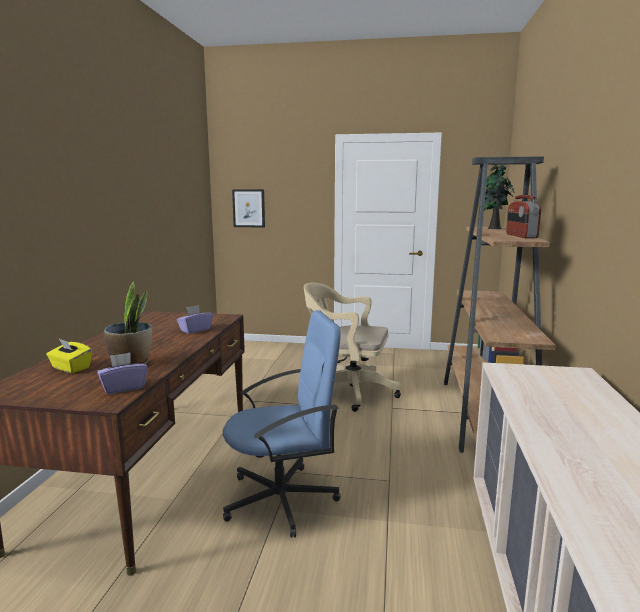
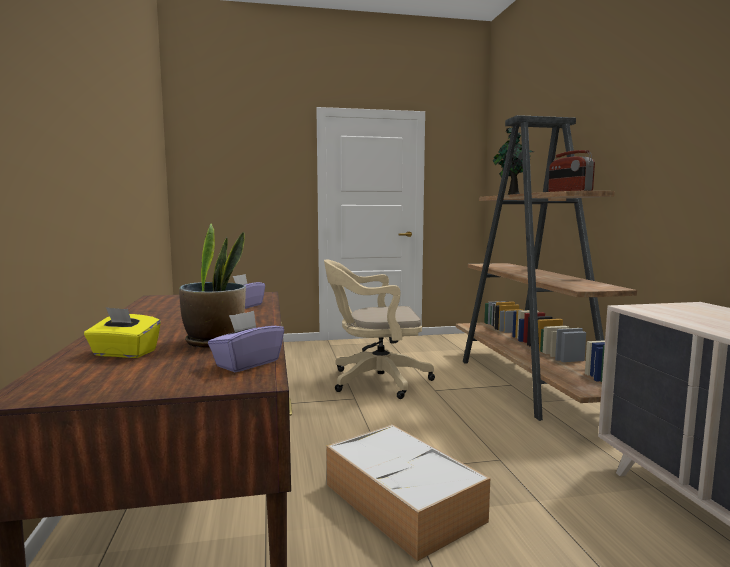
camera: 20 degrees left, 5 degrees down
(248, 208) = (216, 187): picture -> none
(282, 499) = (404, 503): blue office chair -> storage box

